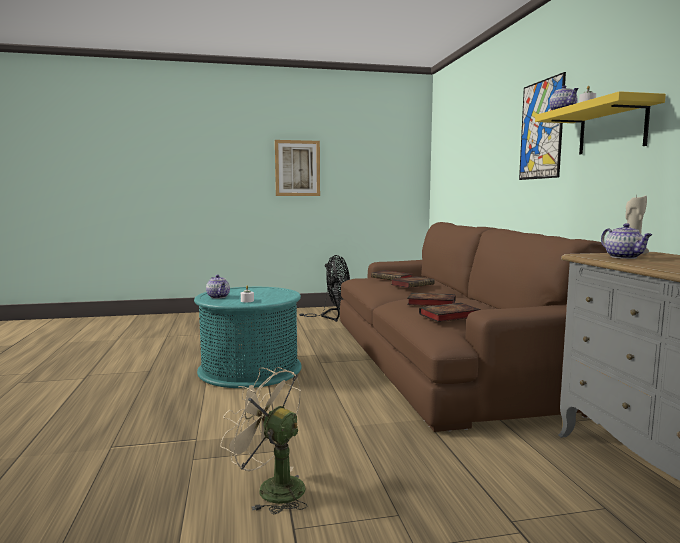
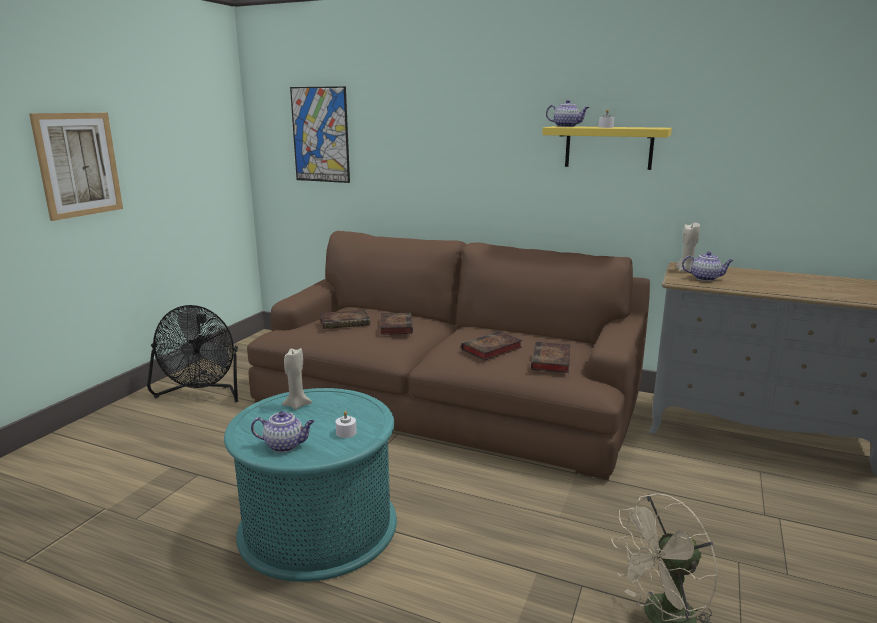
camera: 55 degrees left, 10 degrees up
(264, 291) = (297, 405): none -> beige candle
(332, 314) = (201, 391): black fan -> black fan turned 135 degrees clockwise
(541, 130) = (501, 132): picture -> picture (320, 135)

